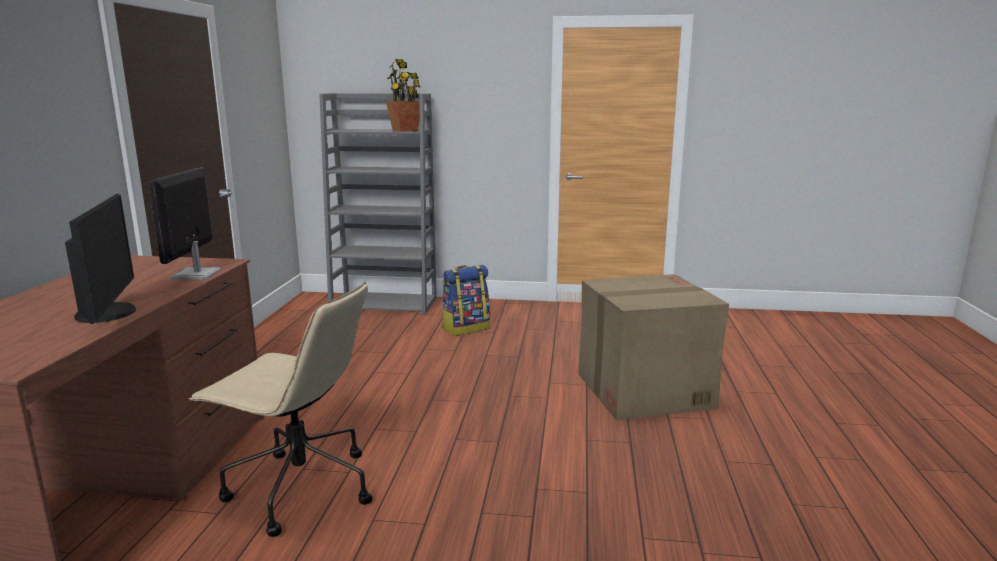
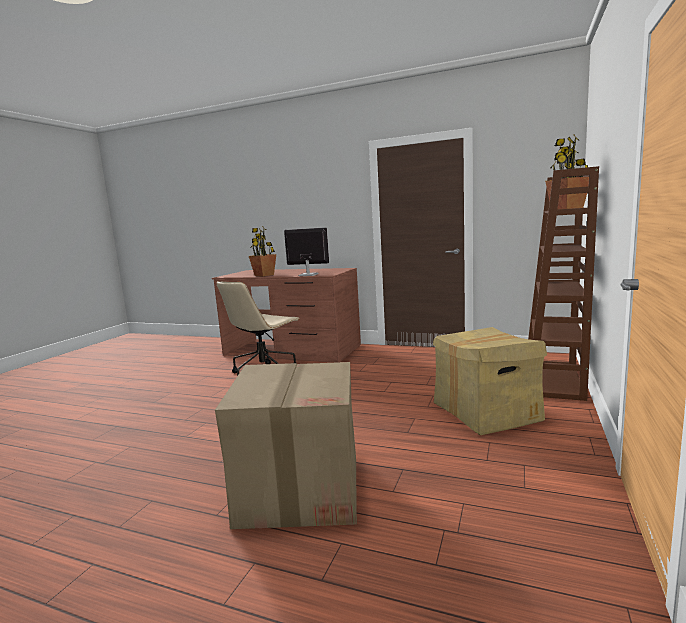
camera: 105 degrees right, 5 degrees down
(109, 313) = (264, 275): monitor -> potted plant
(385, 303) = (553, 380): grey bookcase -> brown bookcase
(466, 328) = (486, 412): backpack -> cardboard box

